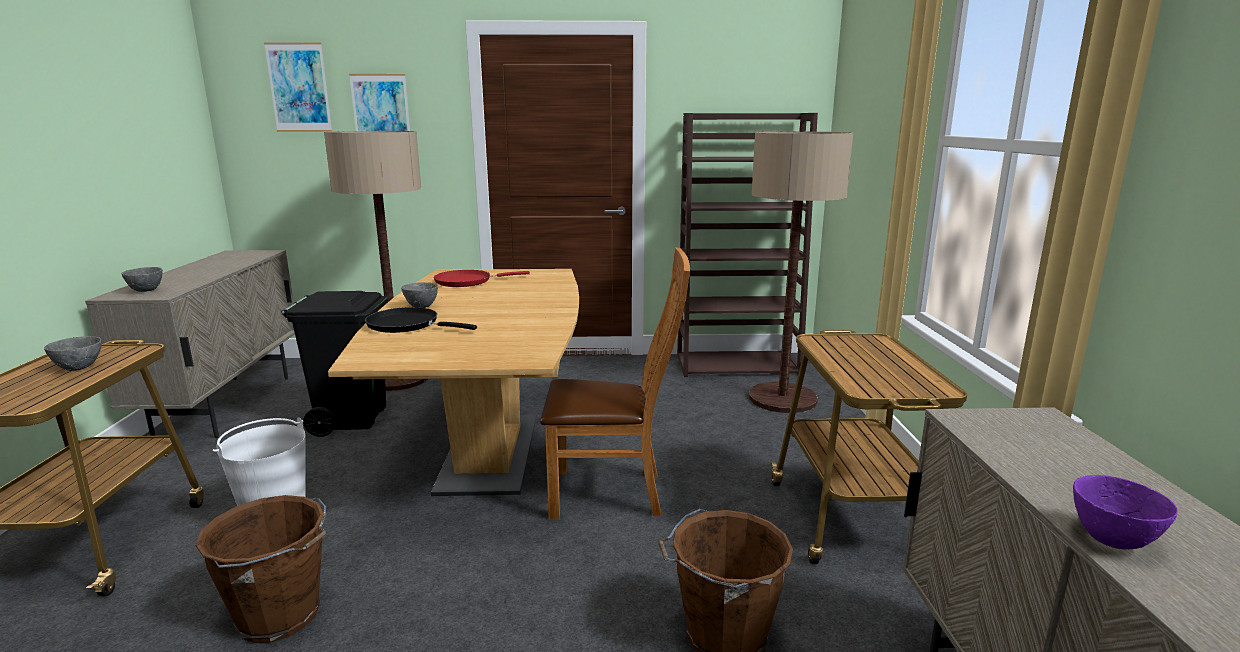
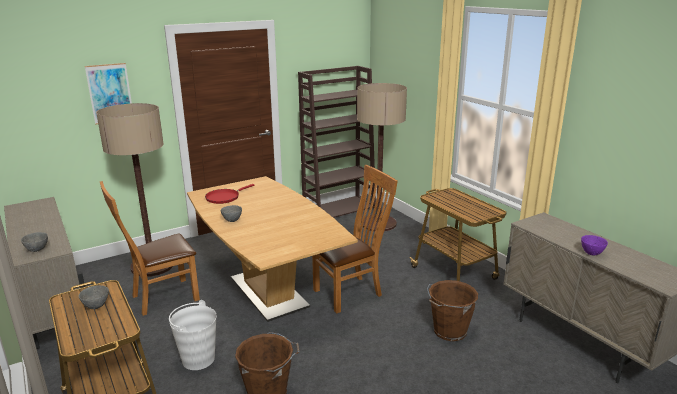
camera: 30 degrees left, 5 degrees up
(299, 88) = (45, 79): picture -> none
(351, 419) = (161, 298): black trash can -> brown chair
(407, 325) = (248, 233): black frying pan -> none

